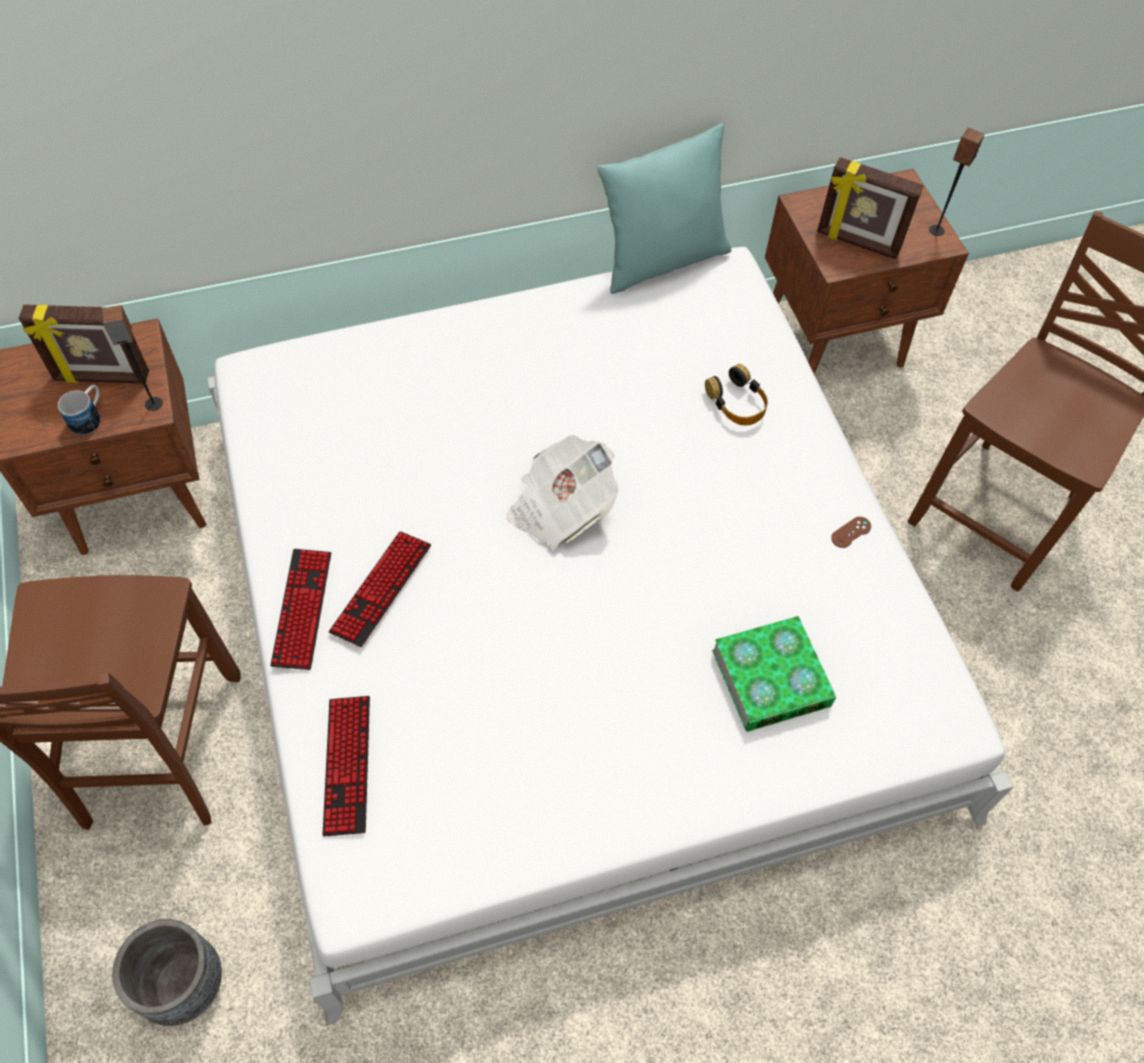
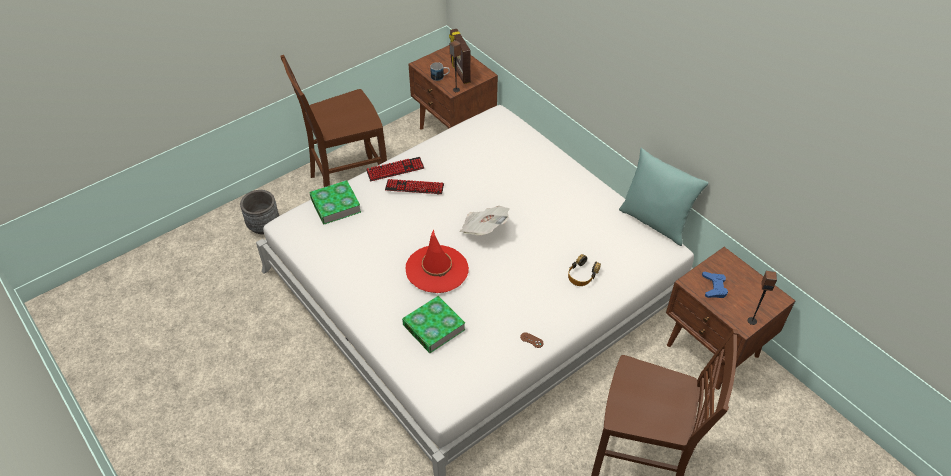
camera: 70 degrees right, 10 degrees down
(347, 765) = (335, 205): keyboard -> book
(629, 623) = (437, 269): none -> red hat
(857, 243) = (714, 287): picture frame -> blue game controller

